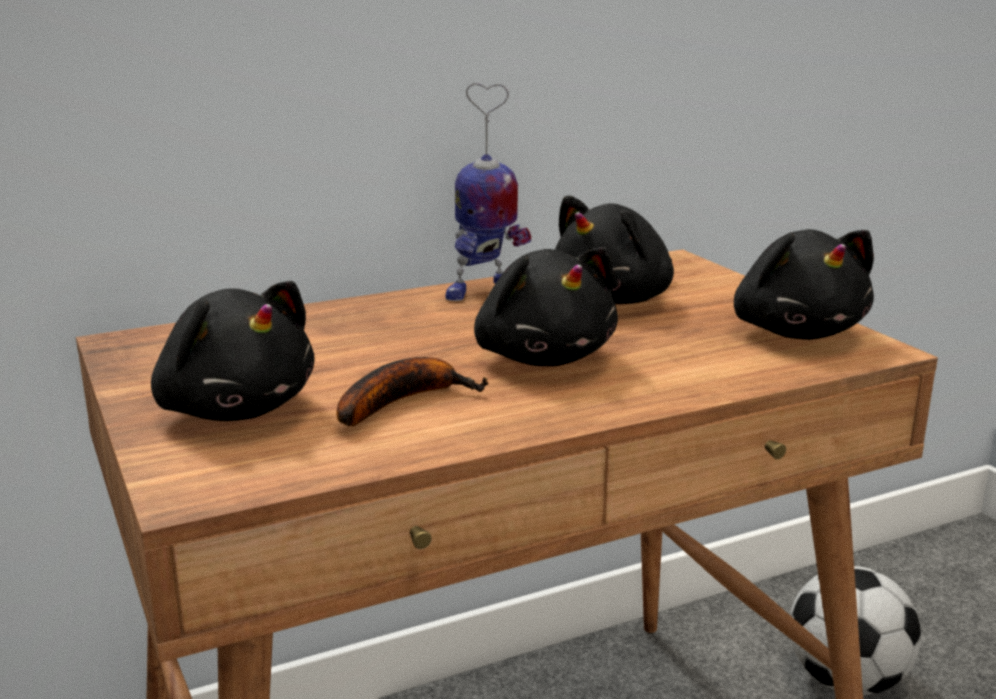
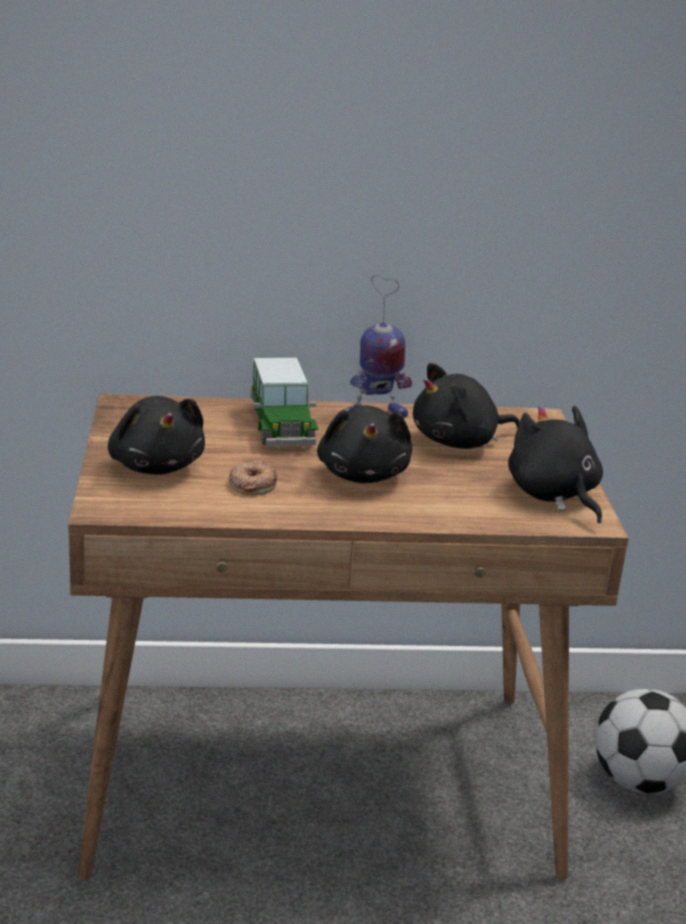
camera: 20 degrees right, 5 degrees up
(377, 325) = (281, 426): none -> toy car
(403, 401) = (252, 484): banana -> donut
(796, 331) = (553, 496): black plush toy -> black plush toy turned 150 degrees clockwise

